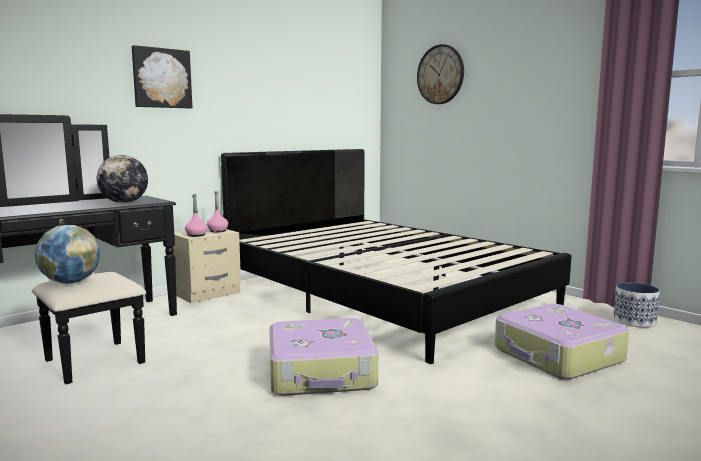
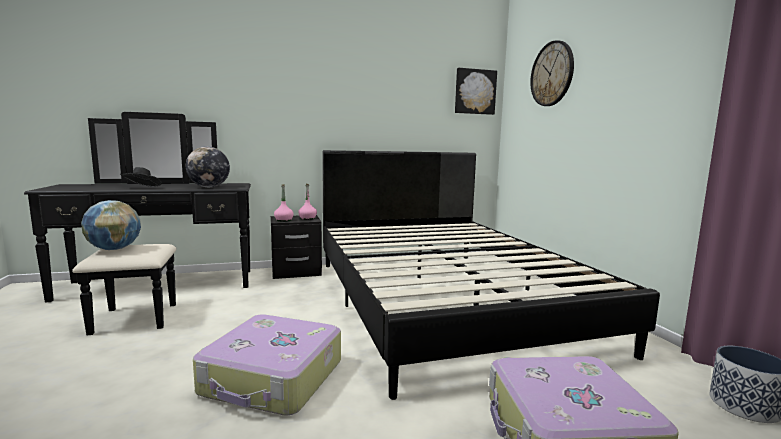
camera: 25 degrees right, 0 degrees up
(49, 210) = (142, 188): none -> black hat
(161, 78) = (269, 84): picture -> picture (474, 92)
(207, 293) = (296, 272): beige nightstand -> black nightstand

